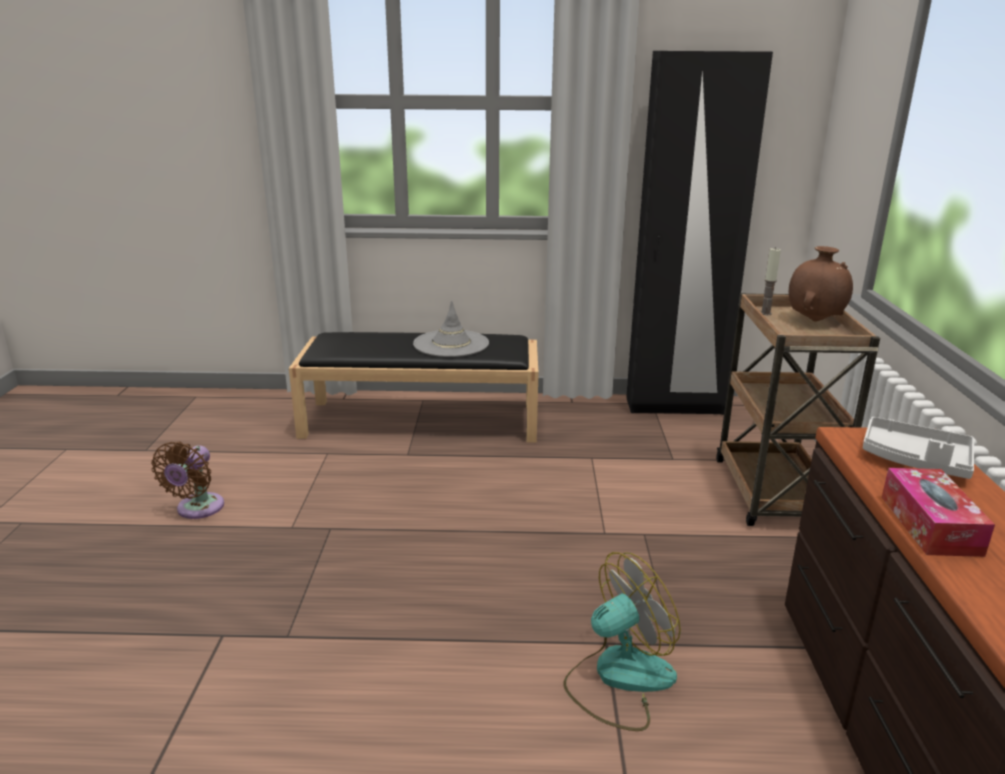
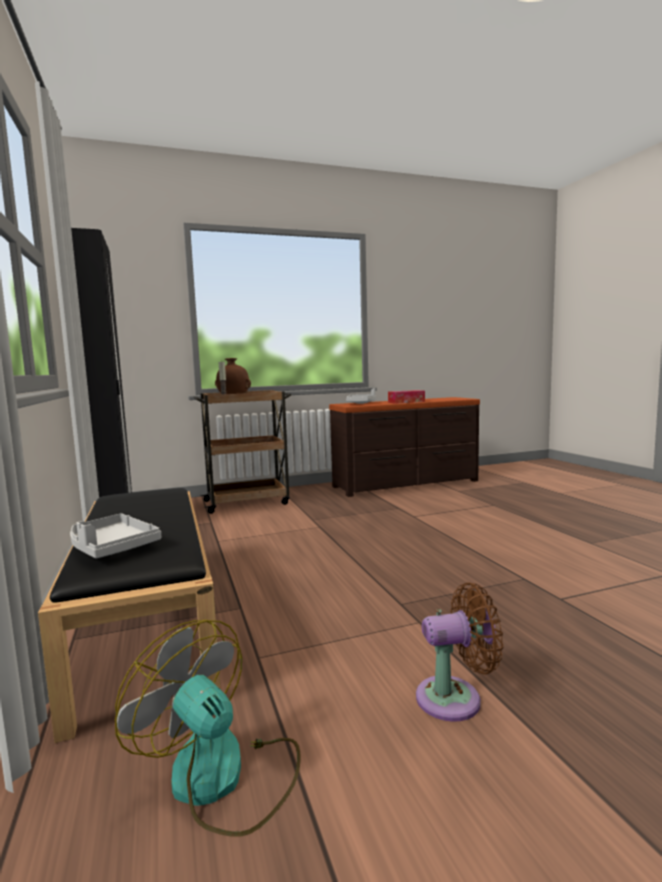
camera: 110 degrees left, 15 degrees down
(360, 338) = (111, 547): none -> grey tray
(451, 344) = (140, 508): grey hat -> none
(618, 678) = (432, 512): fan -> fan (222, 778)

